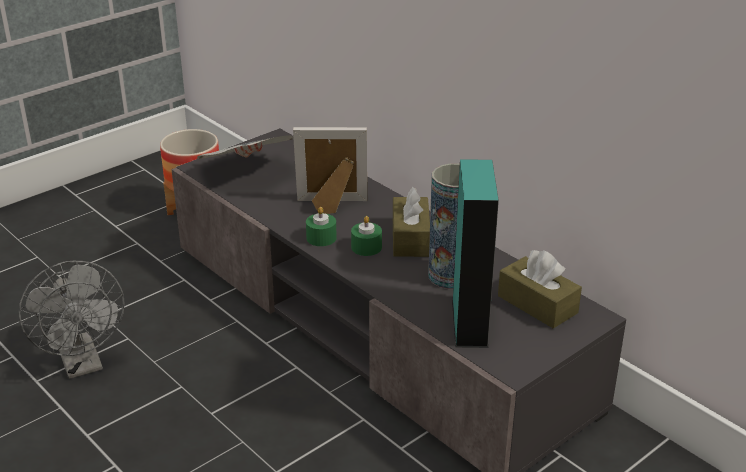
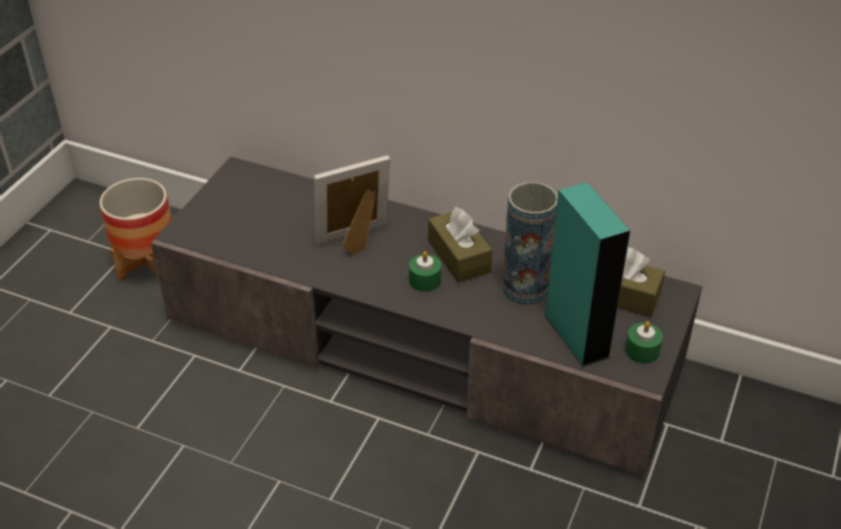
camera: 25 degrees left, 10 degrees up
(83, 364) = (157, 493): grey fan -> none
(246, 172) = (236, 224): newspaper -> none
(321, 238) = (373, 283): green candle -> green candle (642, 350)

